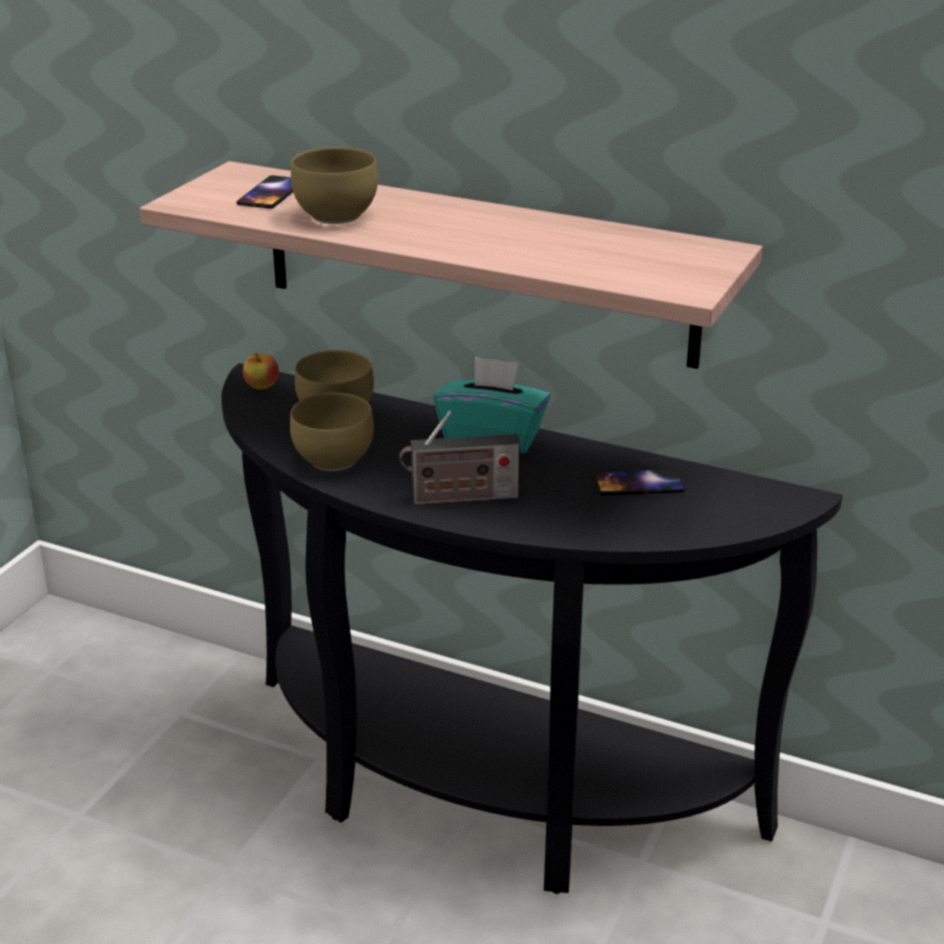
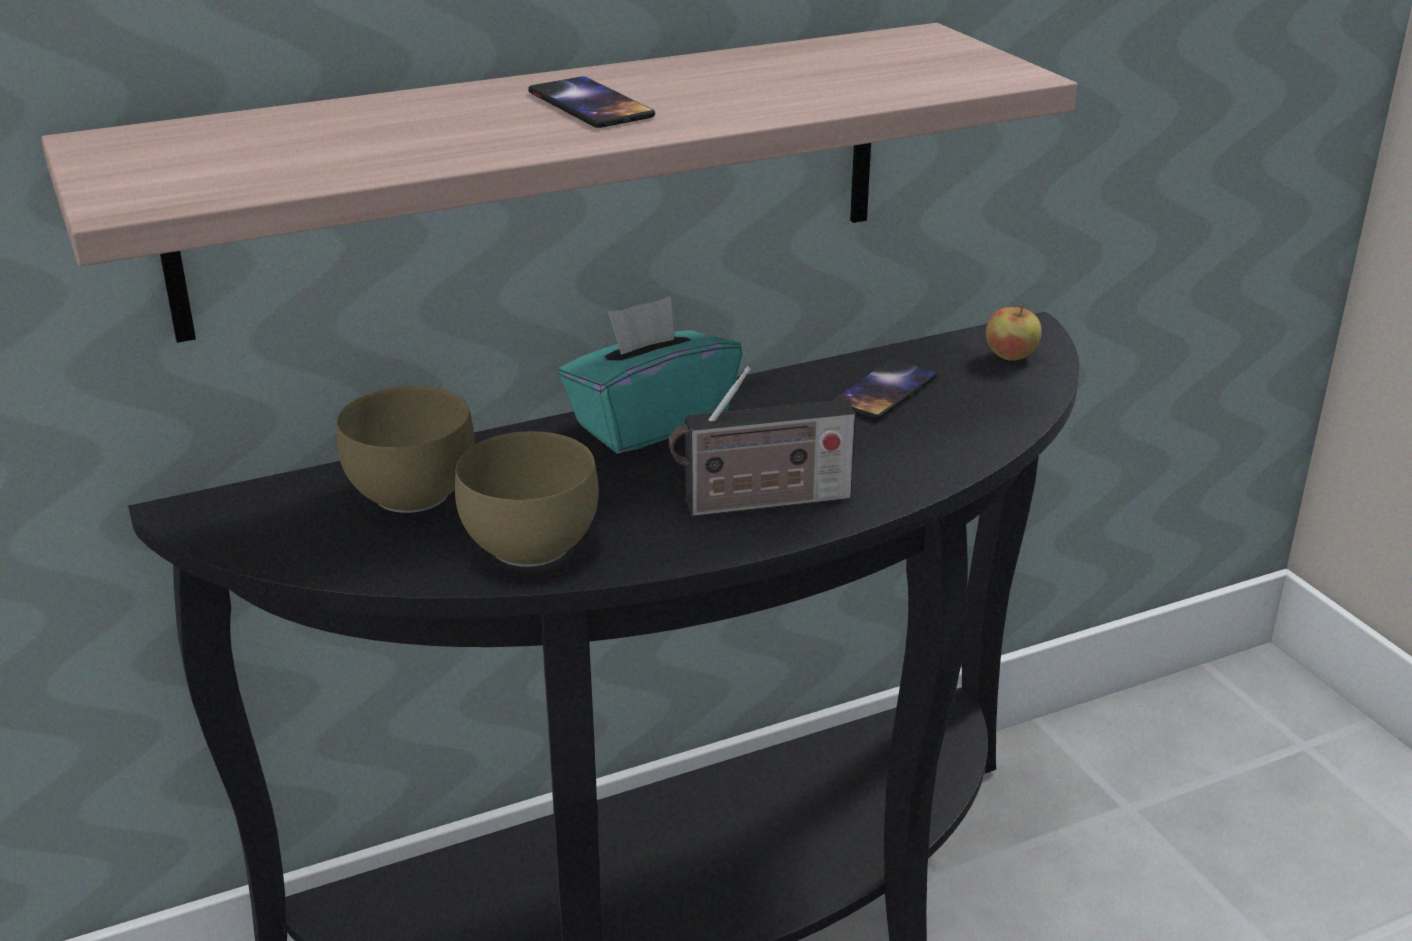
camera: 50 degrees left, 0 degrees up
(262, 386) = (234, 516): apple -> apple (1011, 356)
(271, 193) = (246, 147): phone -> phone (590, 104)
(338, 217) = (432, 140): brown bowl -> none
(459, 498) = (760, 502): radio -> radio turned 45 degrees clockwise

